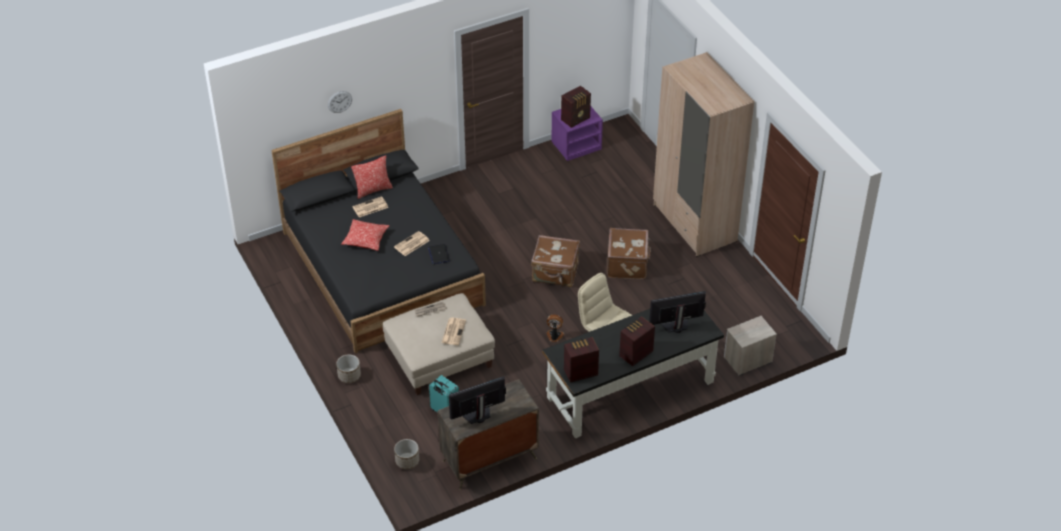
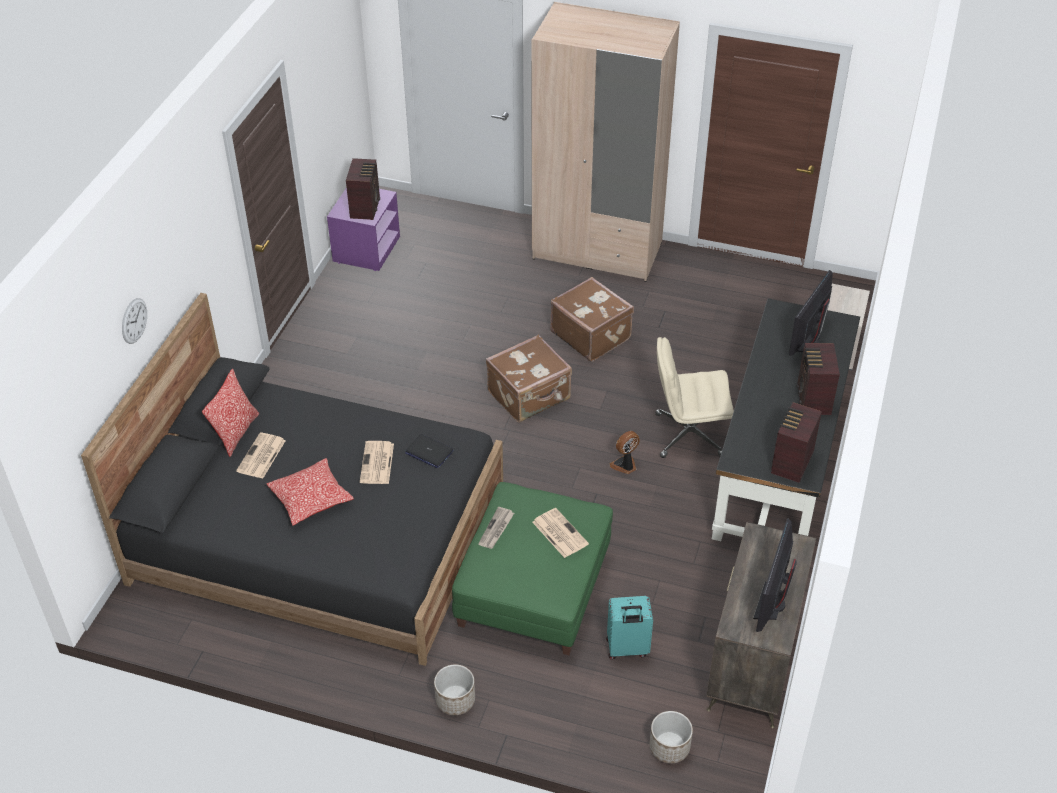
camera: 45 degrees left, 0 degrees up
(439, 357) = (533, 588): beige ottoman -> green ottoman

